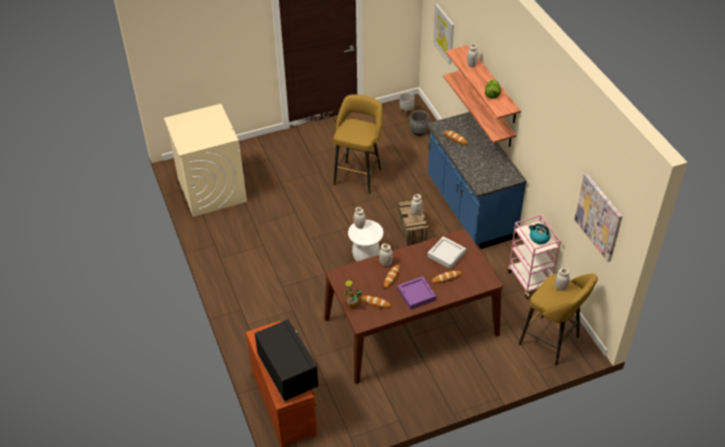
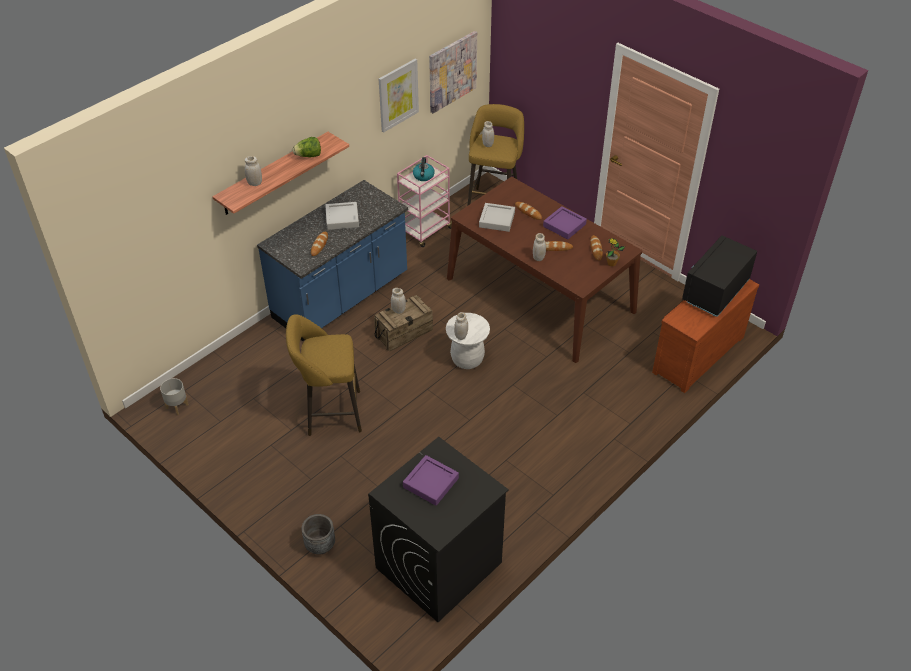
camera: 115 degrees left, 0 degrees up
(208, 127) = (430, 483): none -> purple tray
(211, 190) = (438, 566): beige washing machine -> black washing machine
(419, 131) = (214, 381): grey planter -> grey planter (320, 545)
(444, 34) = (157, 252): picture -> picture (398, 95)
(481, 157) = (342, 218): none -> grey tray
(488, 109) = (276, 207): shelf -> none

